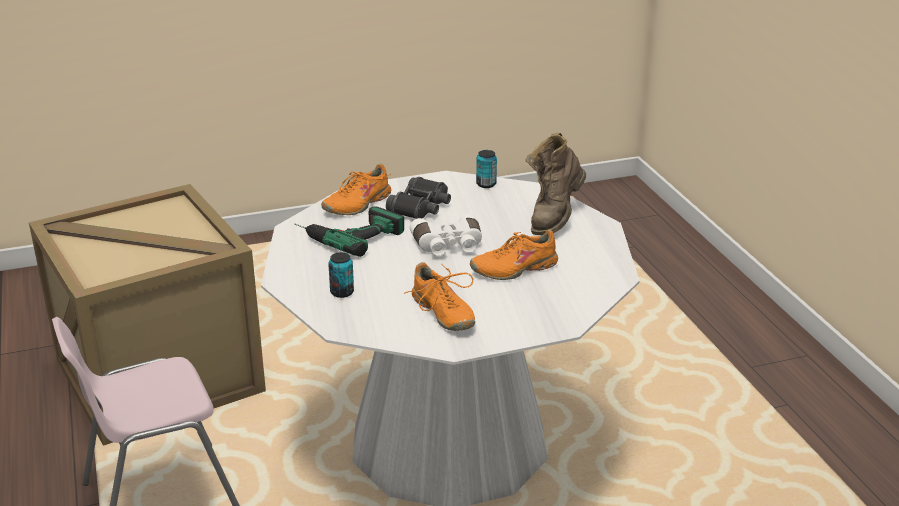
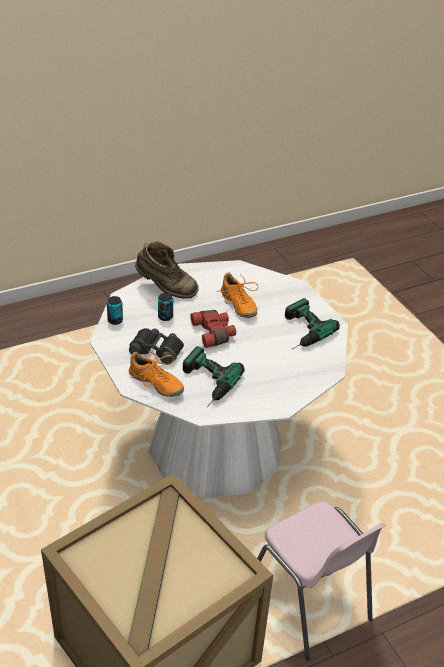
camera: 100 degrees left, 10 degrees up
(342, 292) = (288, 376): can -> can (165, 317)
(442, 313) = (300, 331): orange shoe -> power drill
(448, 246) = (214, 333): white binoculars -> red binoculars

